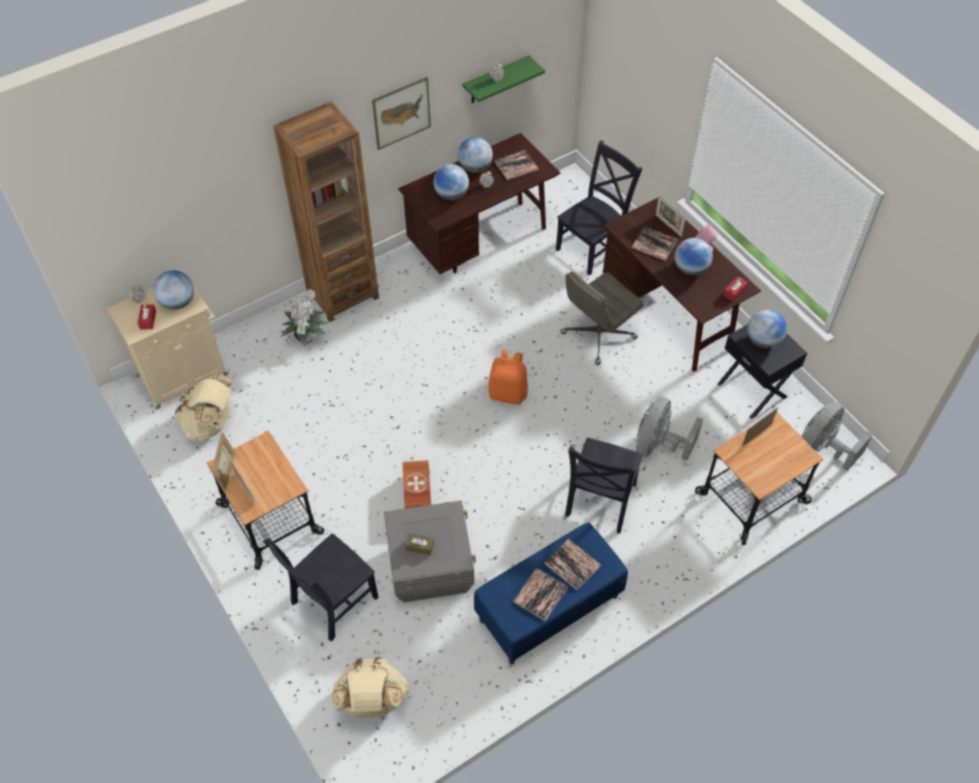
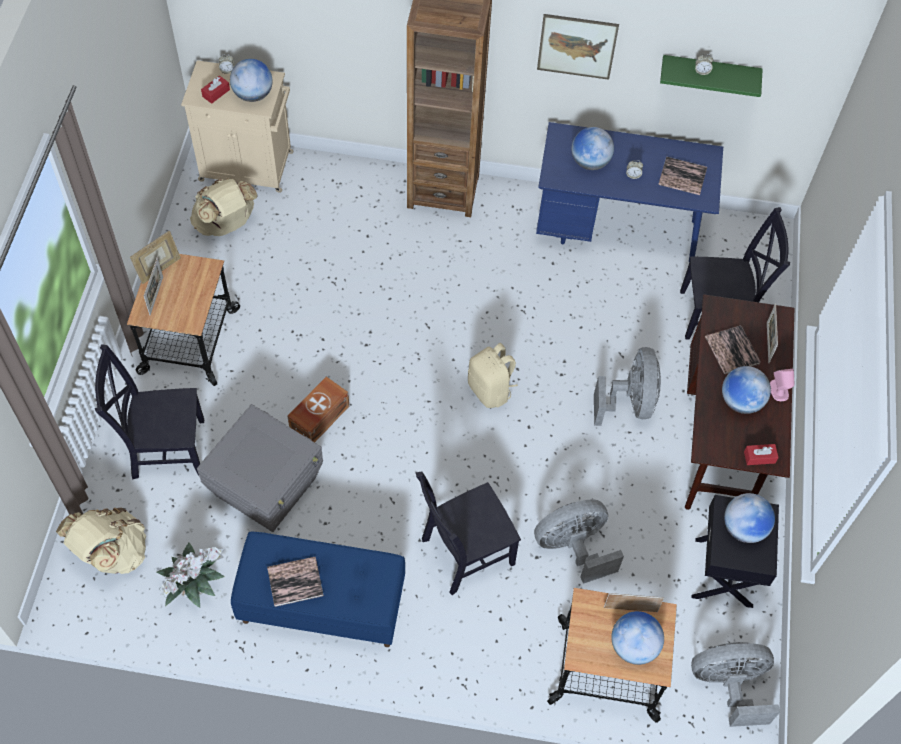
camera: 40 degrees right, 5 degrees up
(307, 337) = (375, 207): potted plant -> potted plant (196, 587)
(419, 547) = (246, 457): brown tissue box -> none
(475, 167) = (641, 151): globe -> globe (633, 646)
(480, 240) = (617, 230): brown desk -> blue desk
(508, 393) = (490, 390): orange backpack -> beige backpack
(572, 564) = (348, 580): book -> none
(598, 336) = (629, 402): grey office chair -> grey fan

